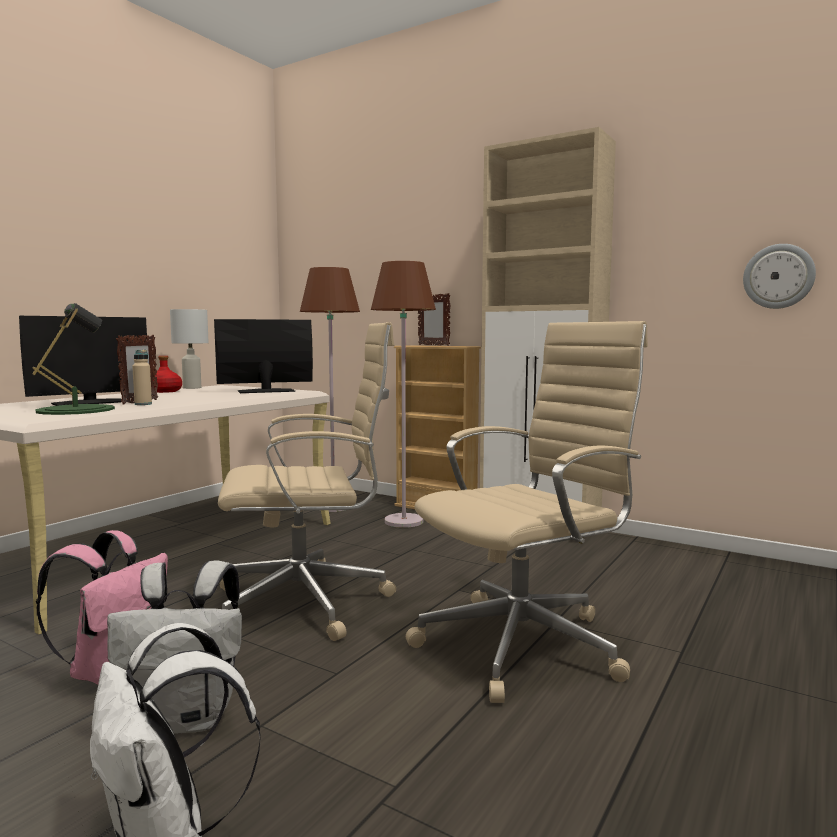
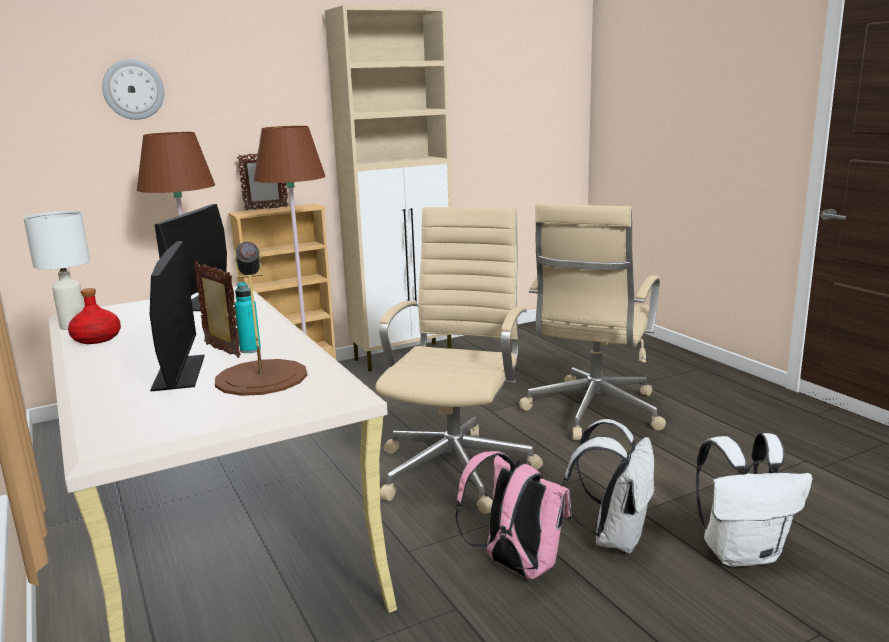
camera: 60 degrees left, 10 degrees up
(75, 410) = (261, 377): green table lamp -> brown table lamp
(143, 404) = (250, 350): beige bottle -> turquoise bottle
(525, 644) = (592, 412): beige office chair -> beige office chair turned 150 degrees counterclockwise
(778, 276) = (530, 128): wall clock -> wall clock (133, 89)

